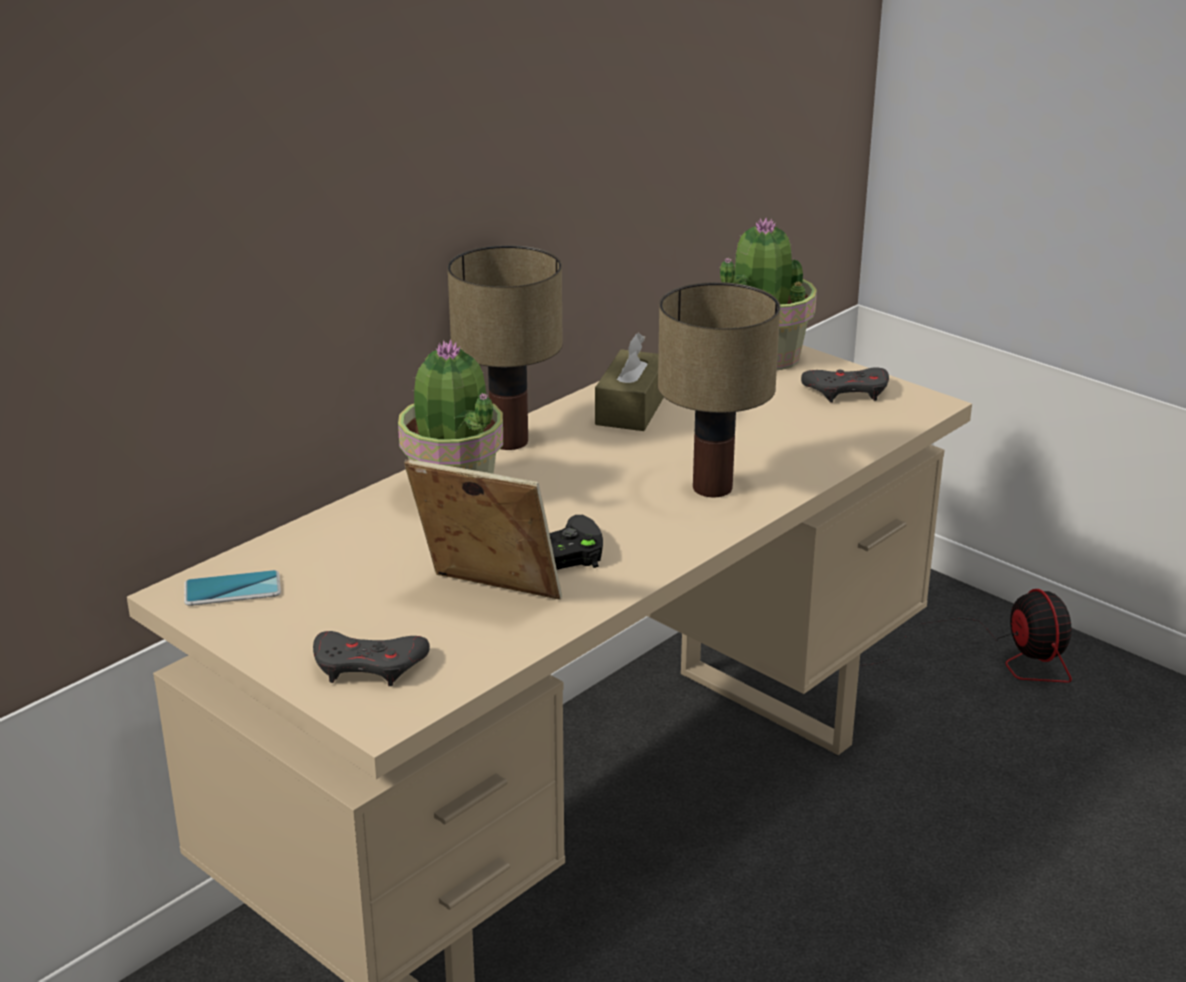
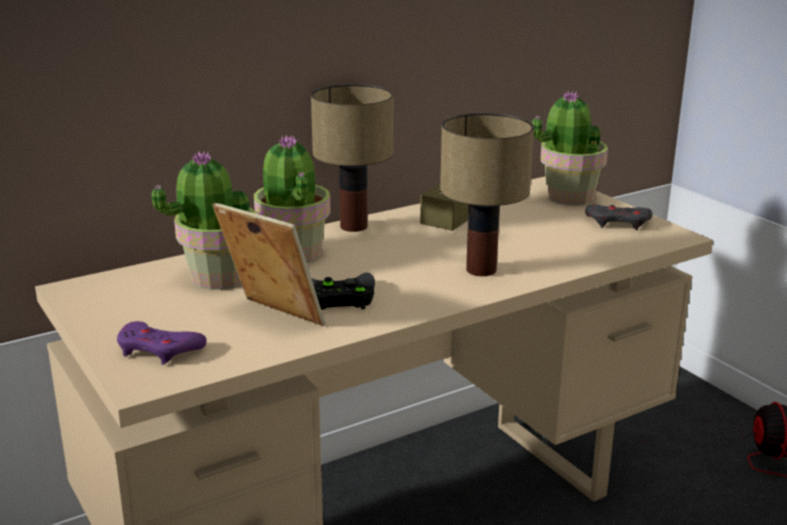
camera: 15 degrees right, 5 degrees down
(232, 590) = (104, 291): phone -> none
(369, 665) = (158, 349): grey game controller -> purple game controller
(376, 546) = (218, 277): none -> potted plant

